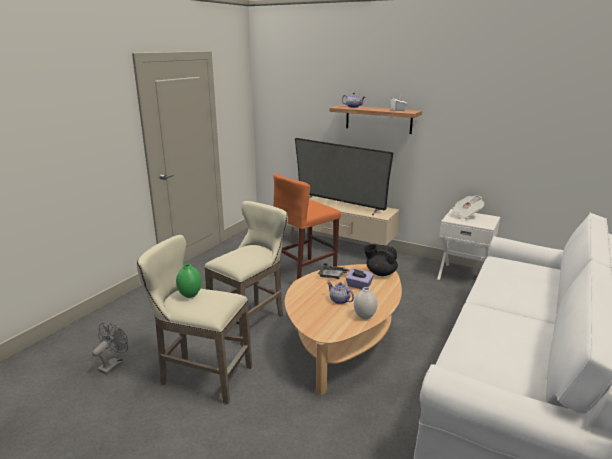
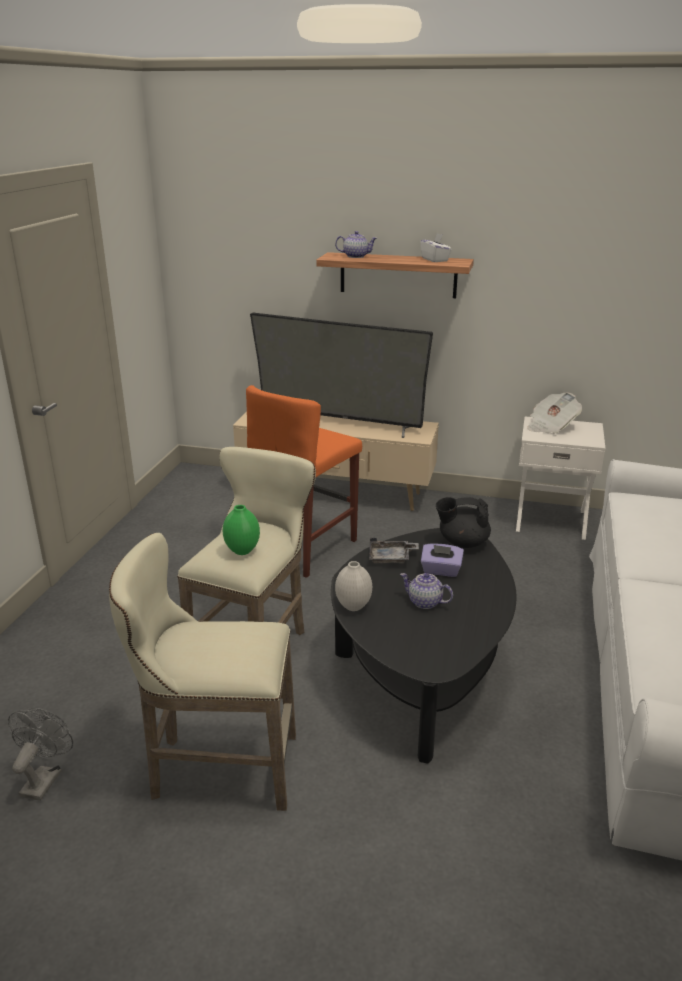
camera: 15 degrees left, 5 degrees up
(190, 295) = (196, 639): green vase -> green vase (242, 551)
(343, 343) = (422, 666): beige coffee table -> black coffee table
(365, 316) = (478, 625): white vase -> white vase (353, 606)

